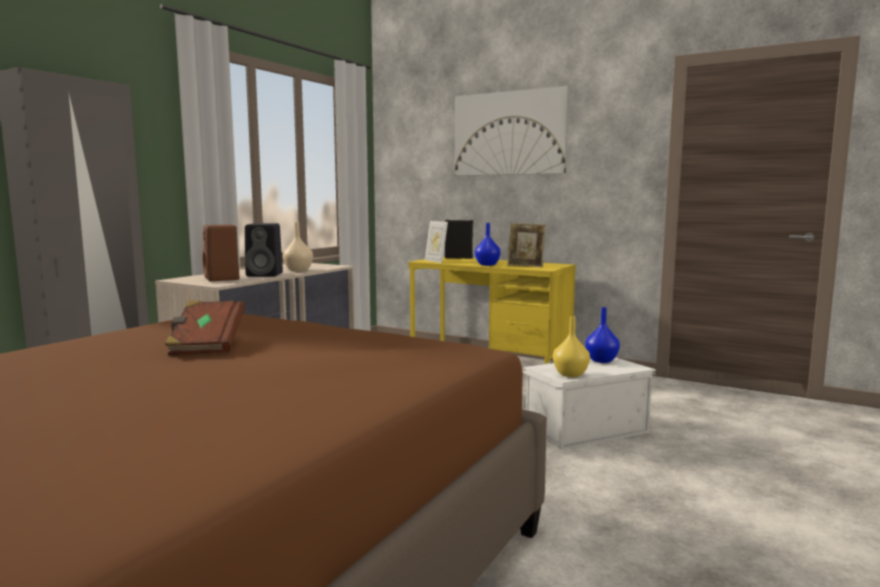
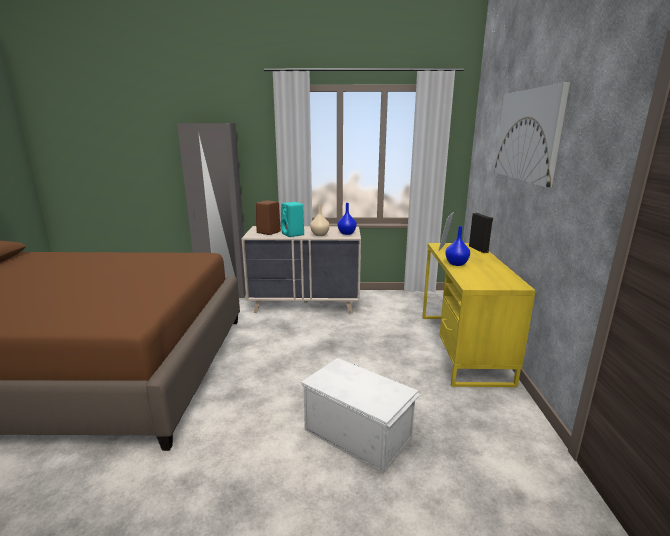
camera: 60 degrees right, 10 degrees up
(206, 344) = (130, 272): brown book -> none
(266, 275) = (293, 234): black speaker -> turquoise speaker
(525, 266) = (475, 276): picture frame -> none
(570, 374) = (324, 381): yellow vase -> none
(602, 360) = (388, 388): blue vase -> blue vase (346, 233)

